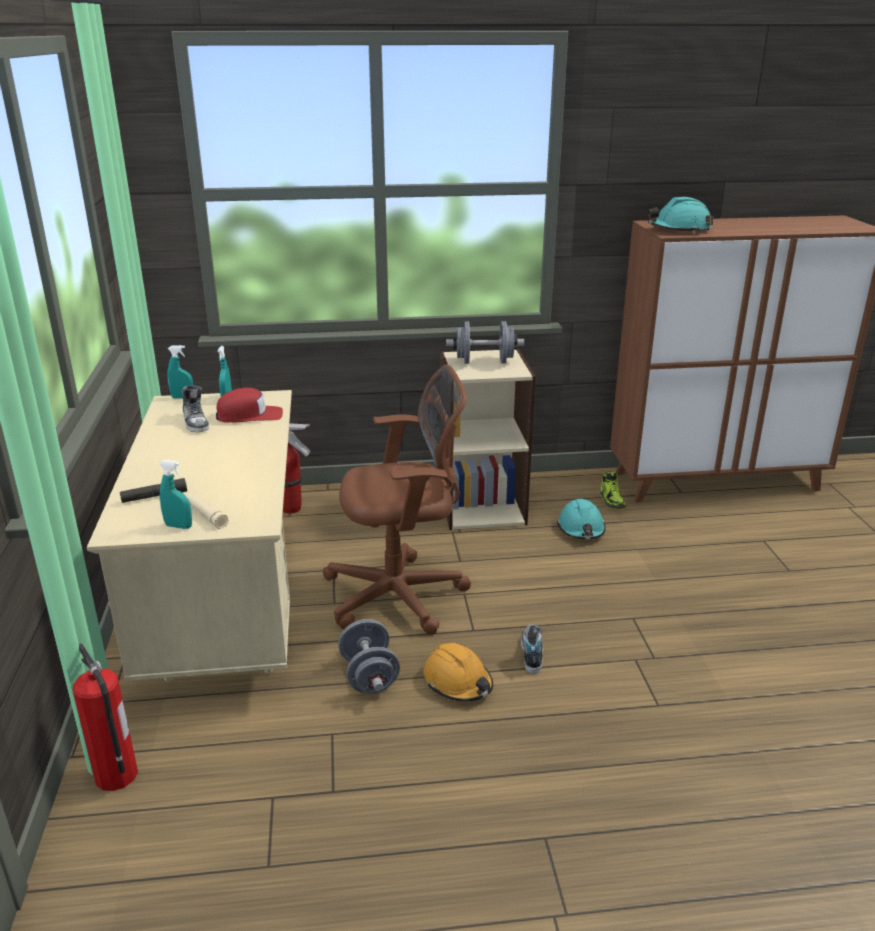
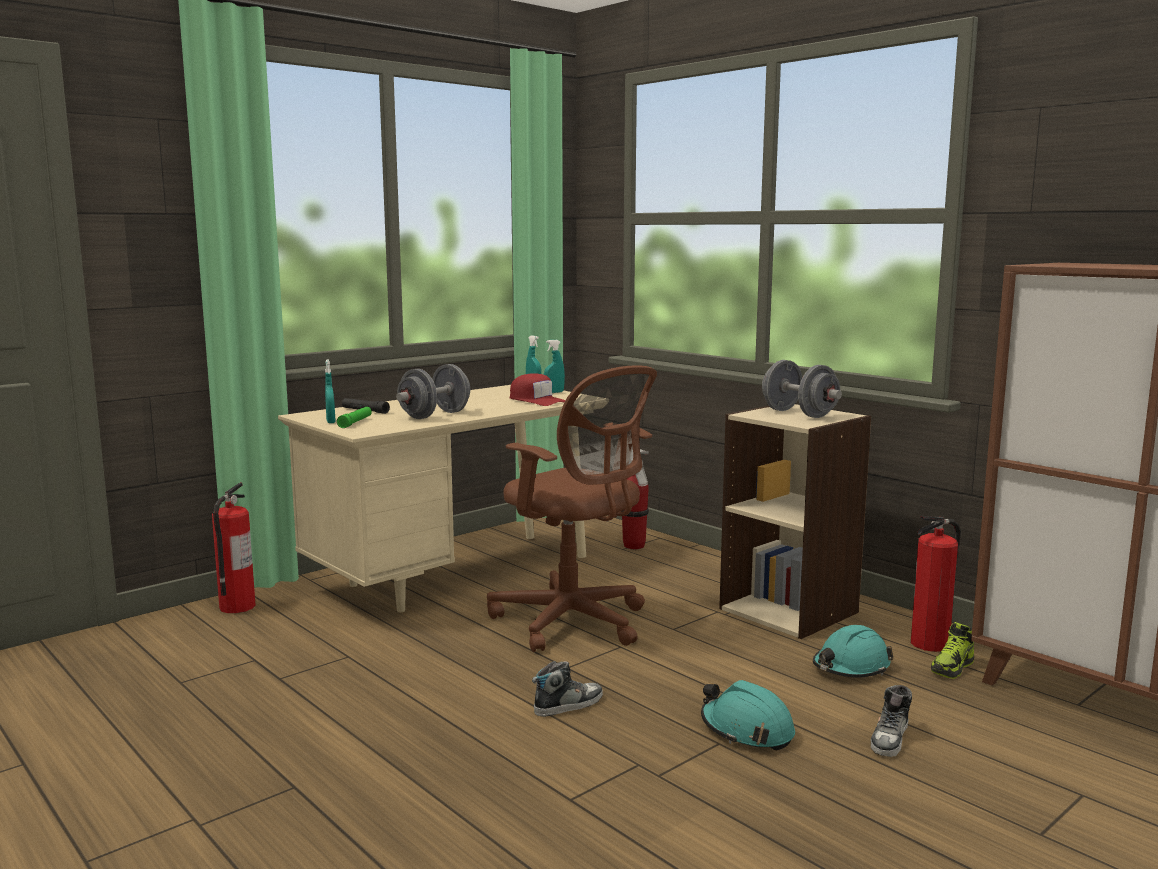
camera: 55 degrees right, 15 degrees down
(196, 422) = (497, 395): shoe -> shoe (890, 739)
(205, 515) = (355, 422): beige flashlight -> green flashlight
(369, 676) = (439, 646): grey dumbbell -> grey dumbbell (435, 415)
(458, 682) = (476, 684): orange hard hat -> none
(576, 490) = (930, 643): none -> fire extinguisher
(679, 230) = (1071, 265): turquoise hard hat -> turquoise hard hat (747, 730)

